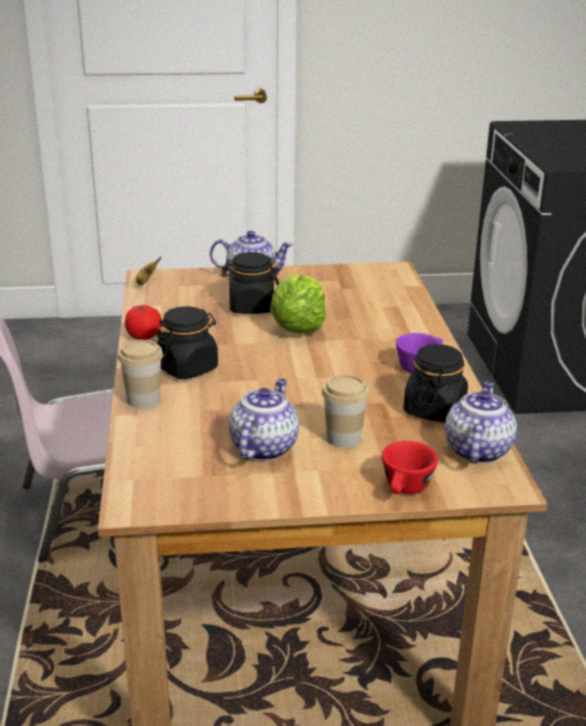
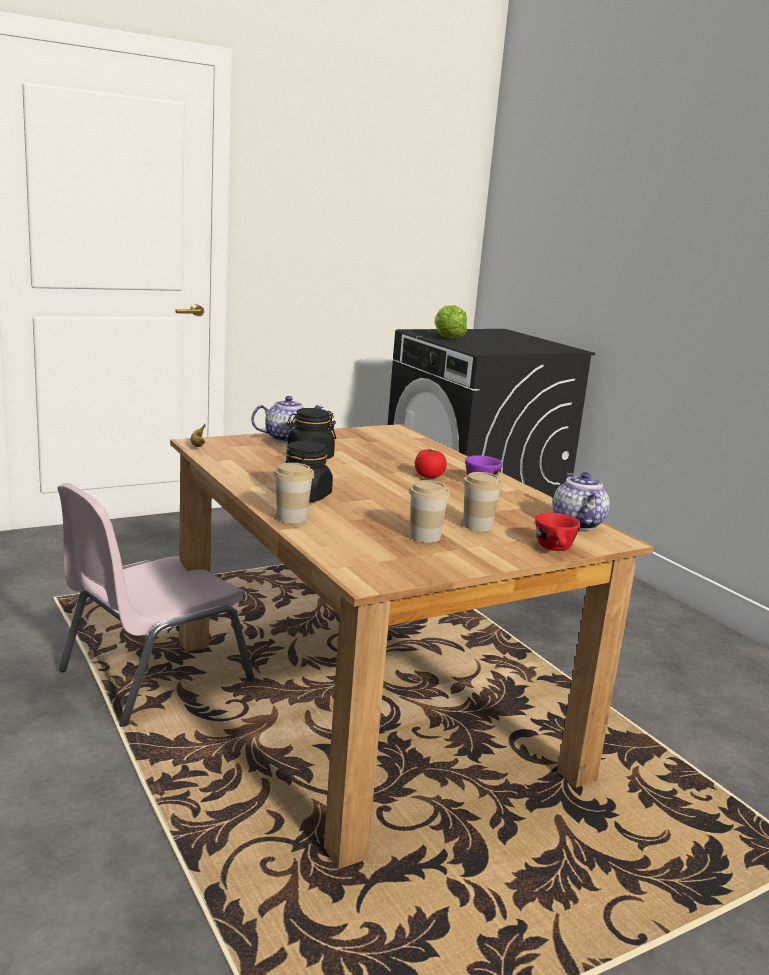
camera: 25 degrees left, 10 degrees down
(144, 336) = (241, 479): tomato -> tomato (429, 476)
(263, 447) = (425, 536): teapot -> cup
(298, 327) = (363, 466): lettuce -> lettuce (447, 338)
(434, 409) = (521, 504): black jar -> none

